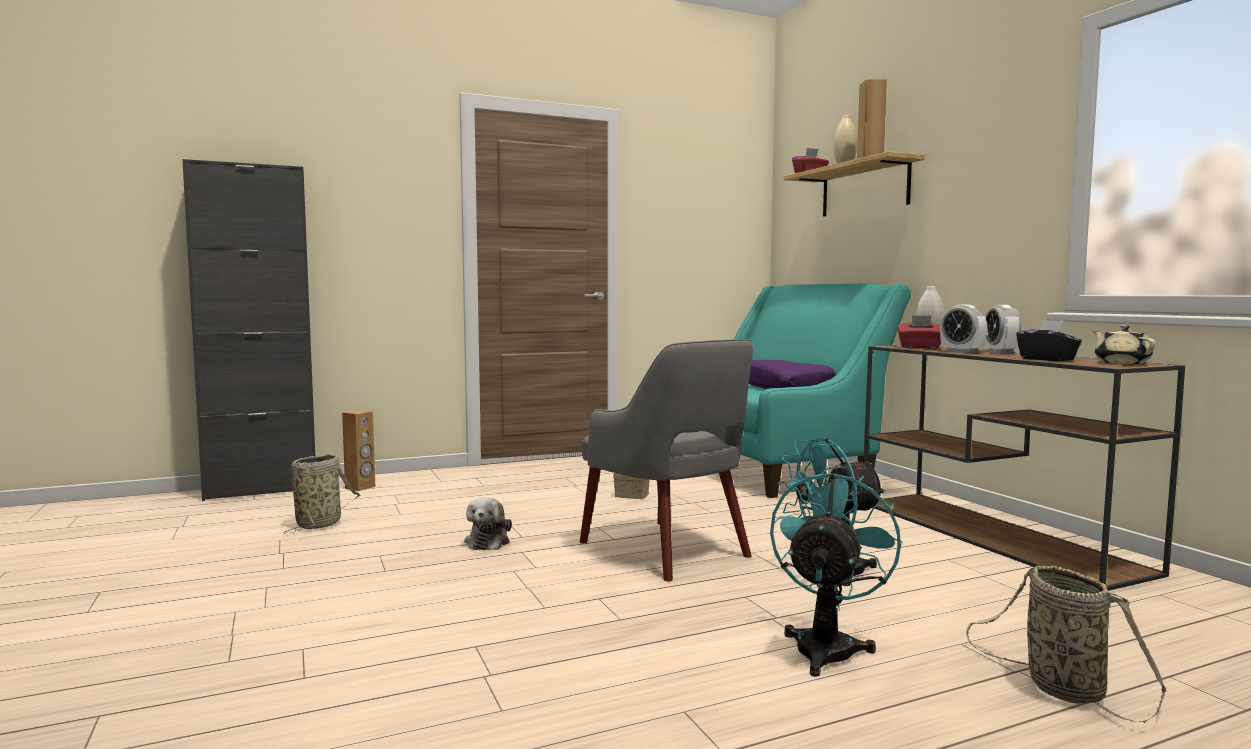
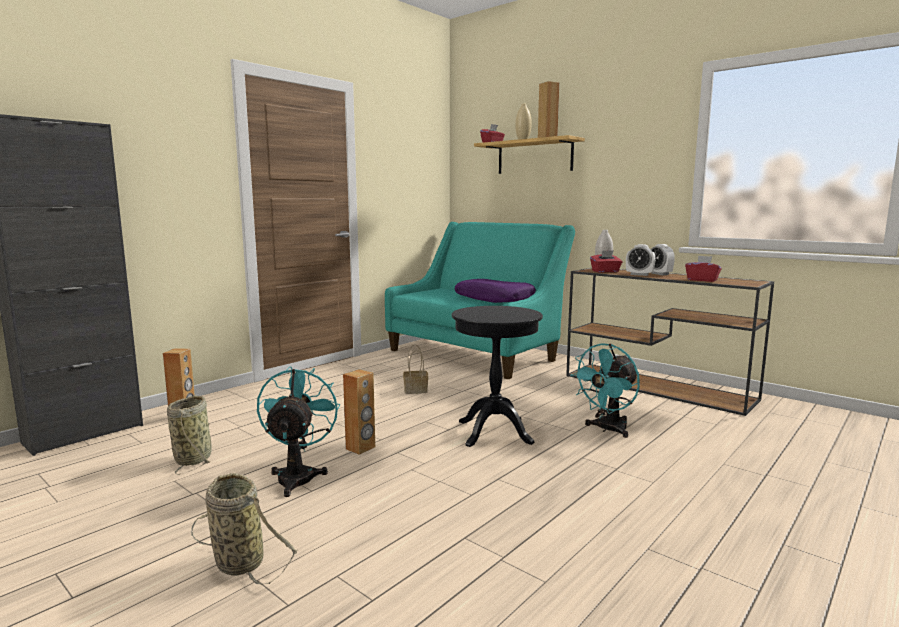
camera: 25 degrees left, 5 degrees up
(488, 541) = (360, 448): plush toy -> brown speaker
(667, 550) = (494, 432): grey armchair -> black side table
(827, 645) = (665, 481): turquoise fan -> turquoise fan (298, 475)
(1047, 359) = (702, 280): black tissue box -> red tissue box
(1059, 687) = (793, 480): basket -> basket (237, 561)
(1121, 363) = (743, 281): beige teapot -> none

